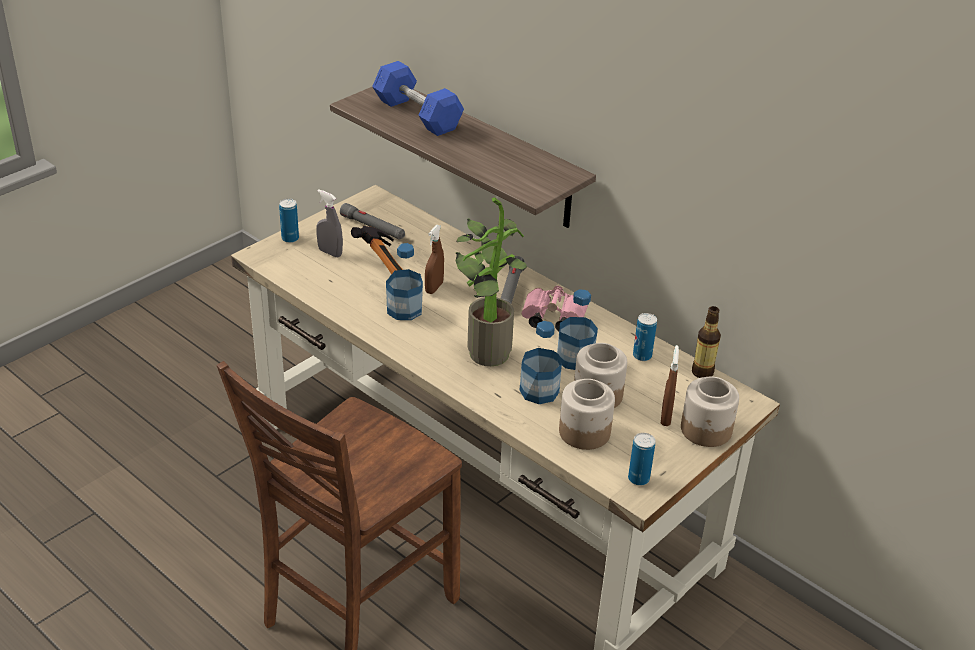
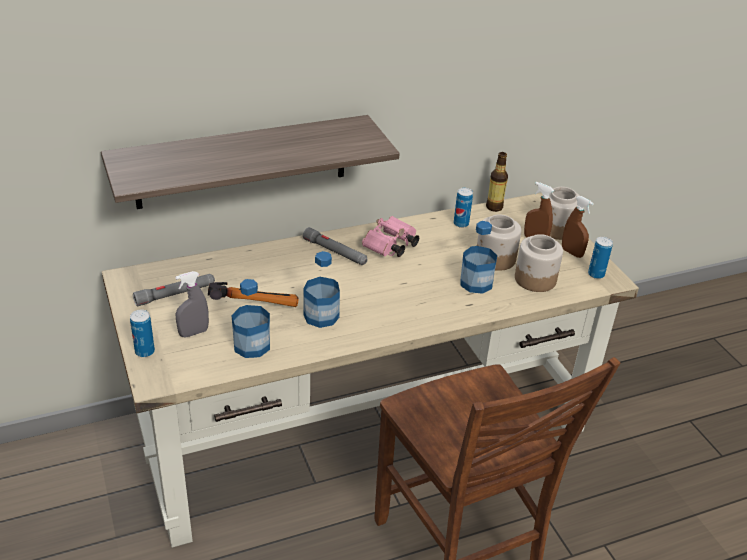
camera: 65 degrees left, 0 degrees up
(417, 115) = (190, 157): blue dumbbell -> none
(434, 288) = (301, 289): brown spray bottle -> brown spray bottle (572, 252)
(484, 350) = (408, 292): potted plant -> none
(575, 358) = (445, 253): bottle -> bottle (252, 345)

